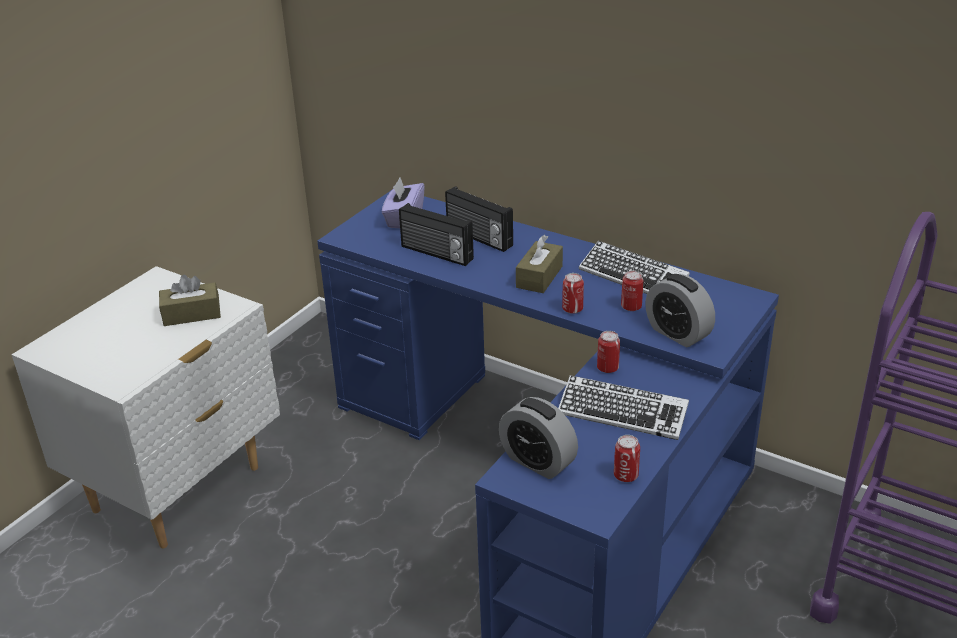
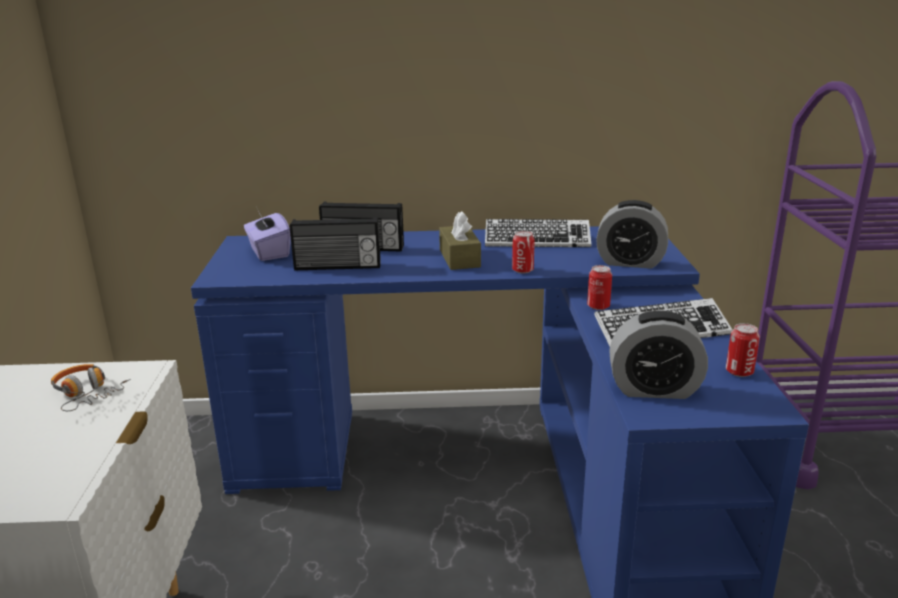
camera: 35 degrees left, 10 degrees down
(192, 314) = (86, 394): brown tissue box -> headphones
(631, 307) = (567, 257): can -> none

